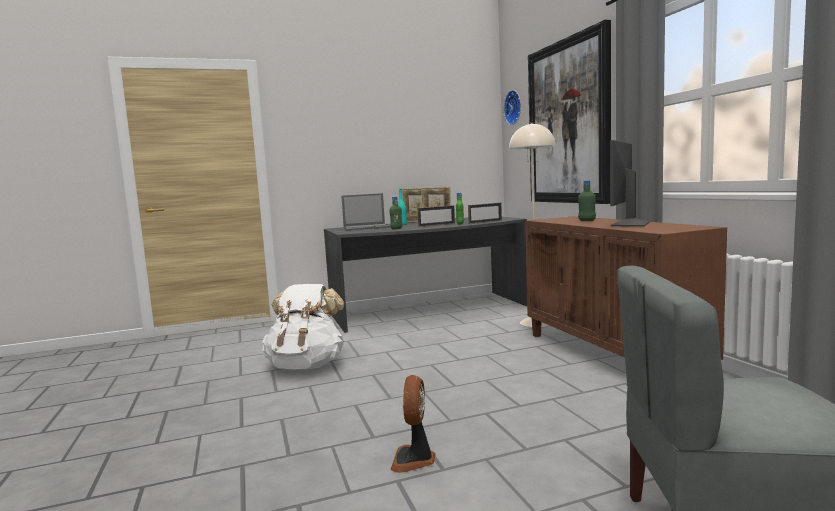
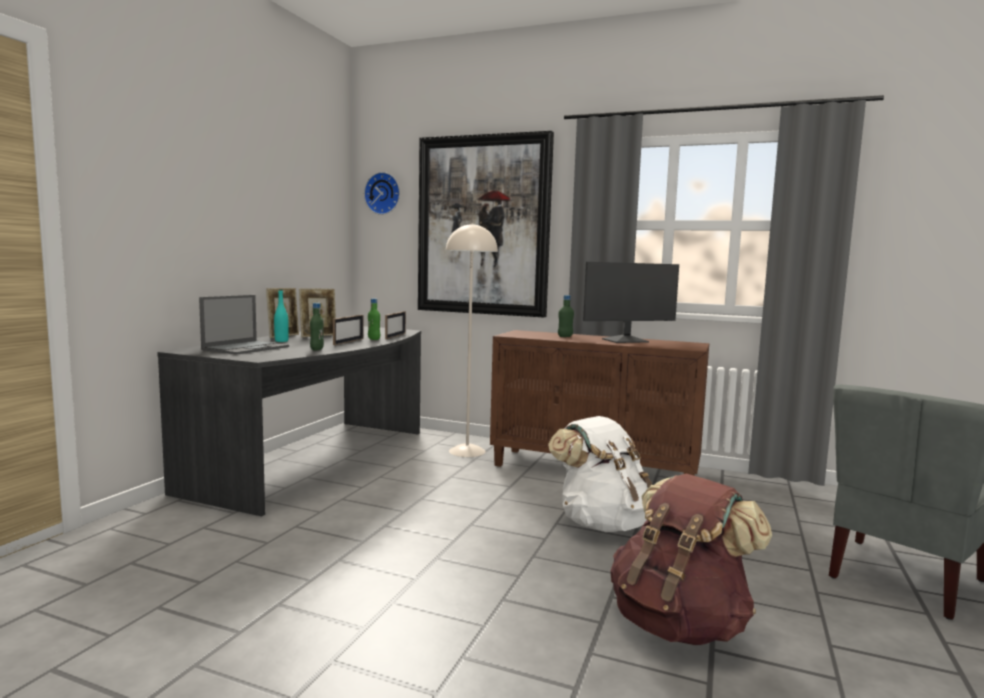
camera: 50 degrees left, 0 degrees up
(306, 366) = (320, 578): white backpack -> white backpack (602, 523)
(414, 460) = (679, 623): fan -> brown backpack
(629, 224) = (626, 341): monitor -> monitor turned 90 degrees counterclockwise

